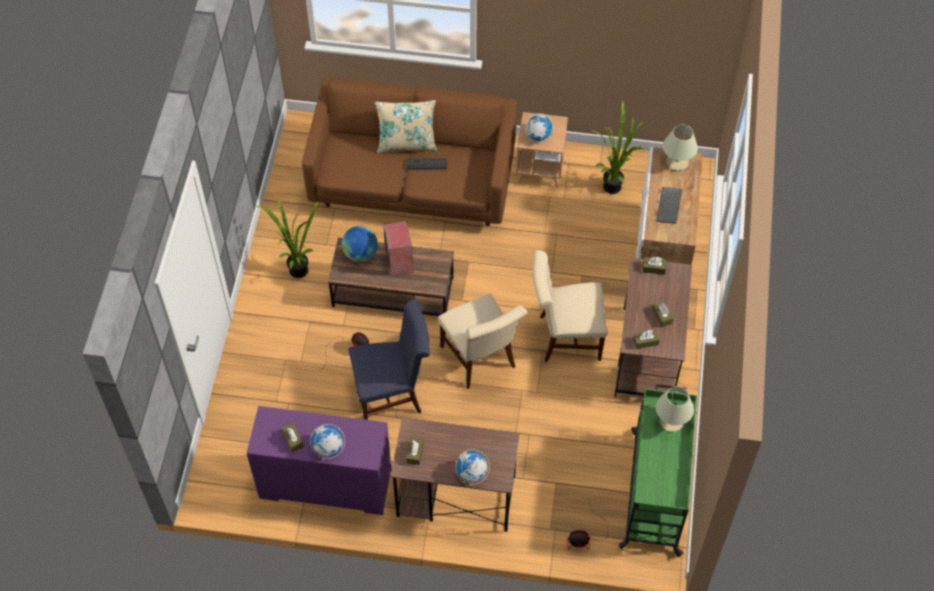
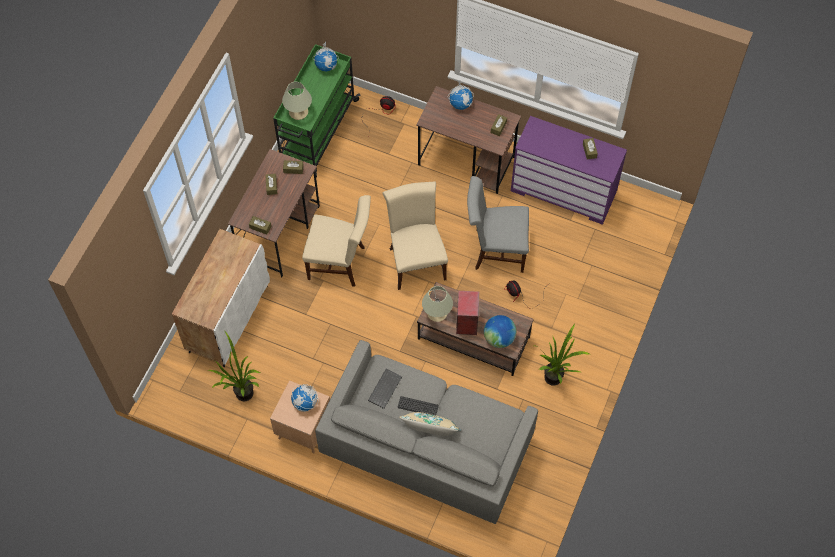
camera: 165 degrees left, 5 degrees up
(328, 448) = (564, 138): globe -> globe (326, 66)
(392, 393) = (495, 250): blue chair -> grey chair
(413, 181) = (426, 447): brown sofa -> grey sofa
(669, 206) = (225, 268): keyboard -> keyboard (384, 388)
(677, 162) = (199, 309): beige table lamp -> beige table lamp (437, 313)

